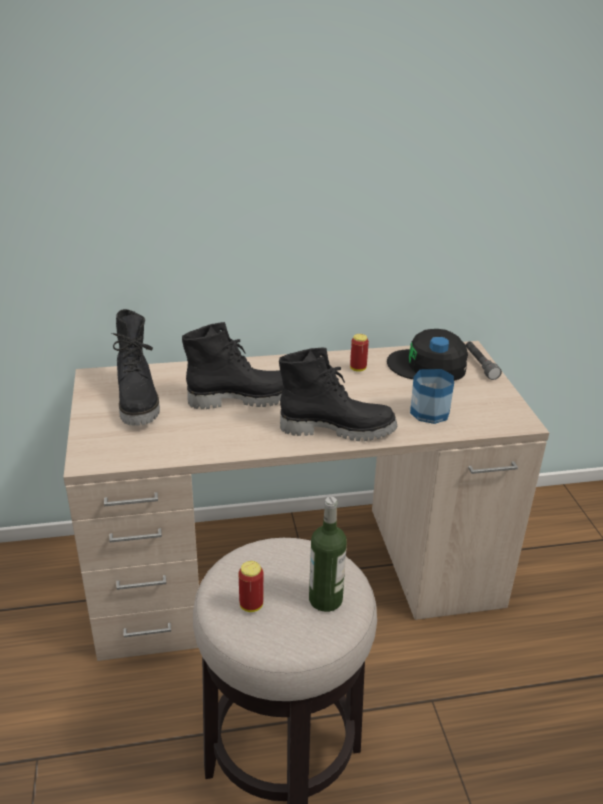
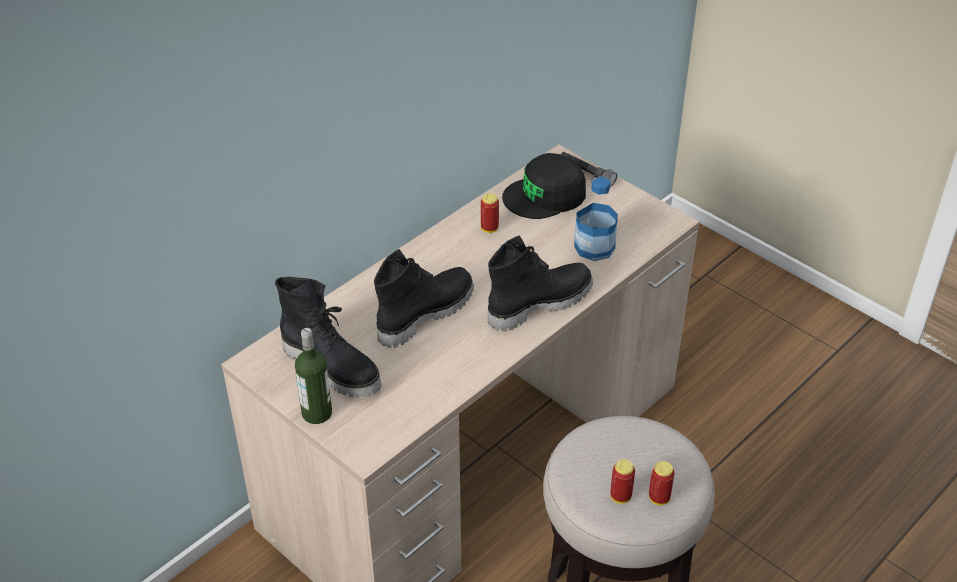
camera: 35 degrees left, 10 degrees up
(283, 626) = (659, 498): none -> can
(325, 599) = (666, 460): bottle -> bottle (317, 413)

